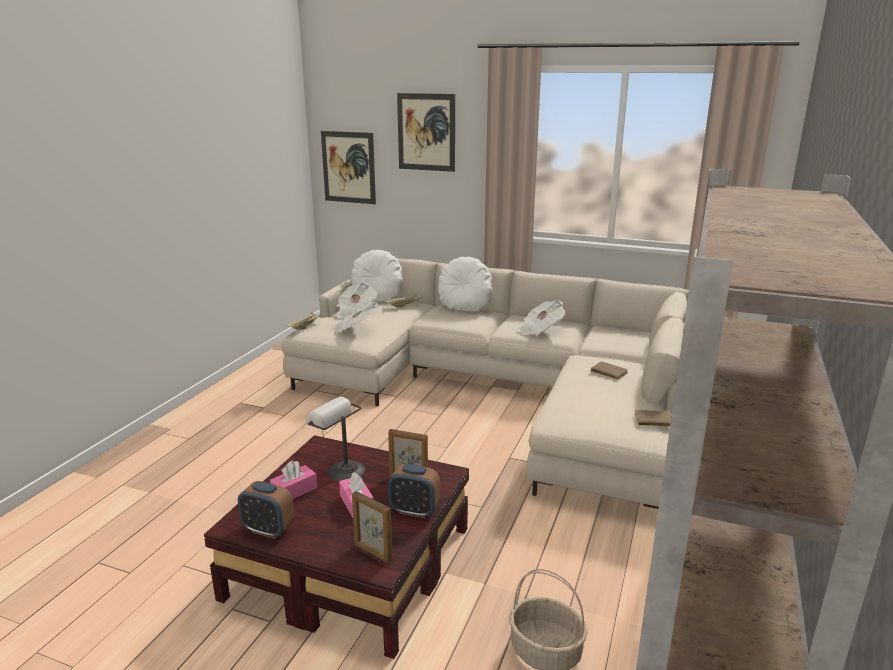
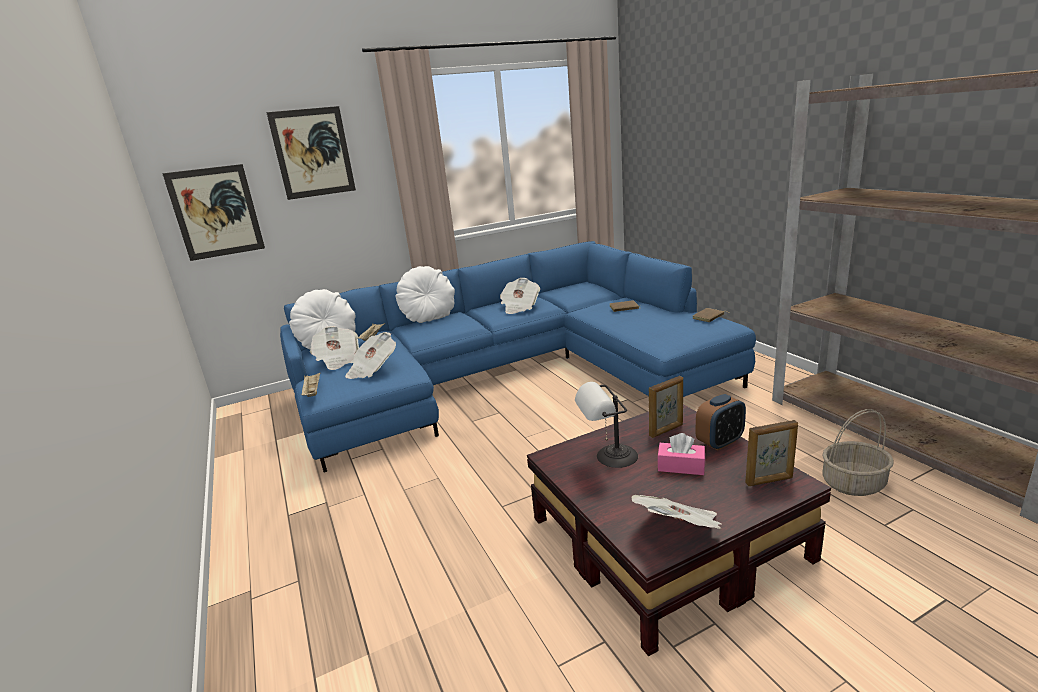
camera: 45 degrees left, 0 degrees up
(268, 530) = (680, 530): alarm clock -> newspaper
(294, 491) = (622, 494): pink tissue box -> none
(504, 393) = (512, 375): beige sofa -> blue sofa

